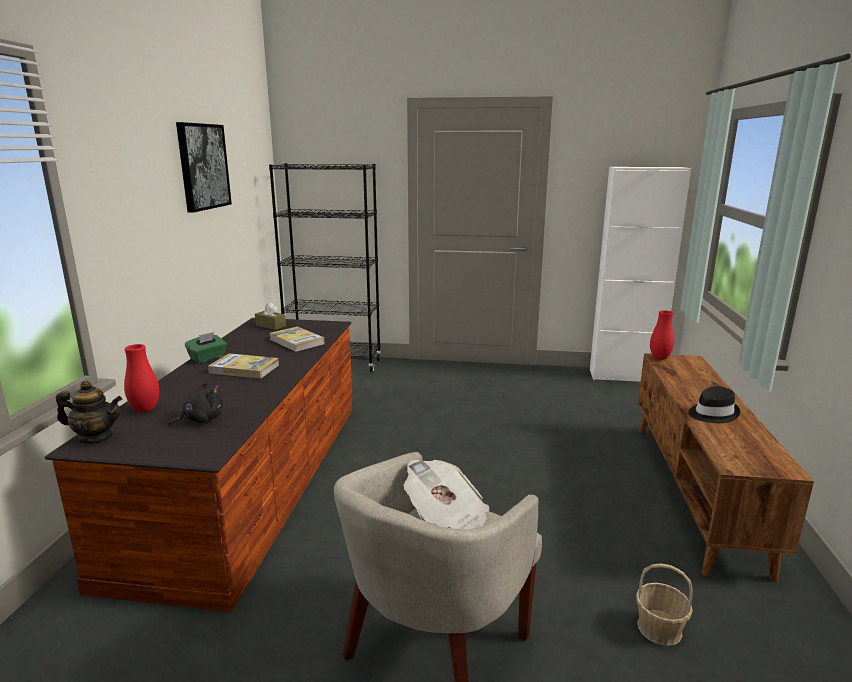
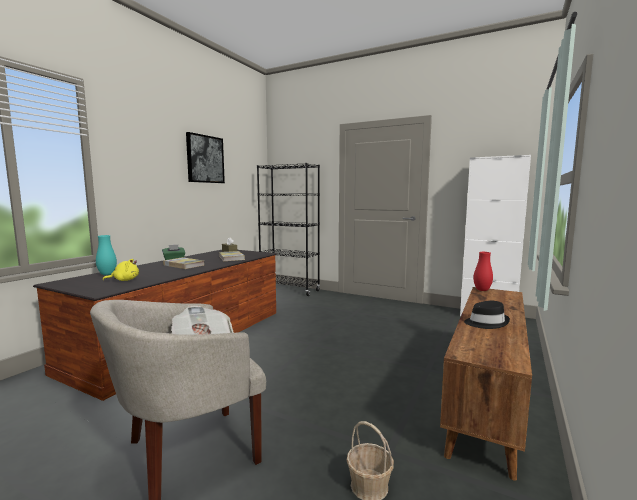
camera: 20 degrees right, 10 degrees down
(96, 437) = (66, 281): teapot -> none
(145, 410) = (107, 274): red vase -> turquoise vase
(201, 420) = (124, 280): black plush toy -> yellow plush toy

